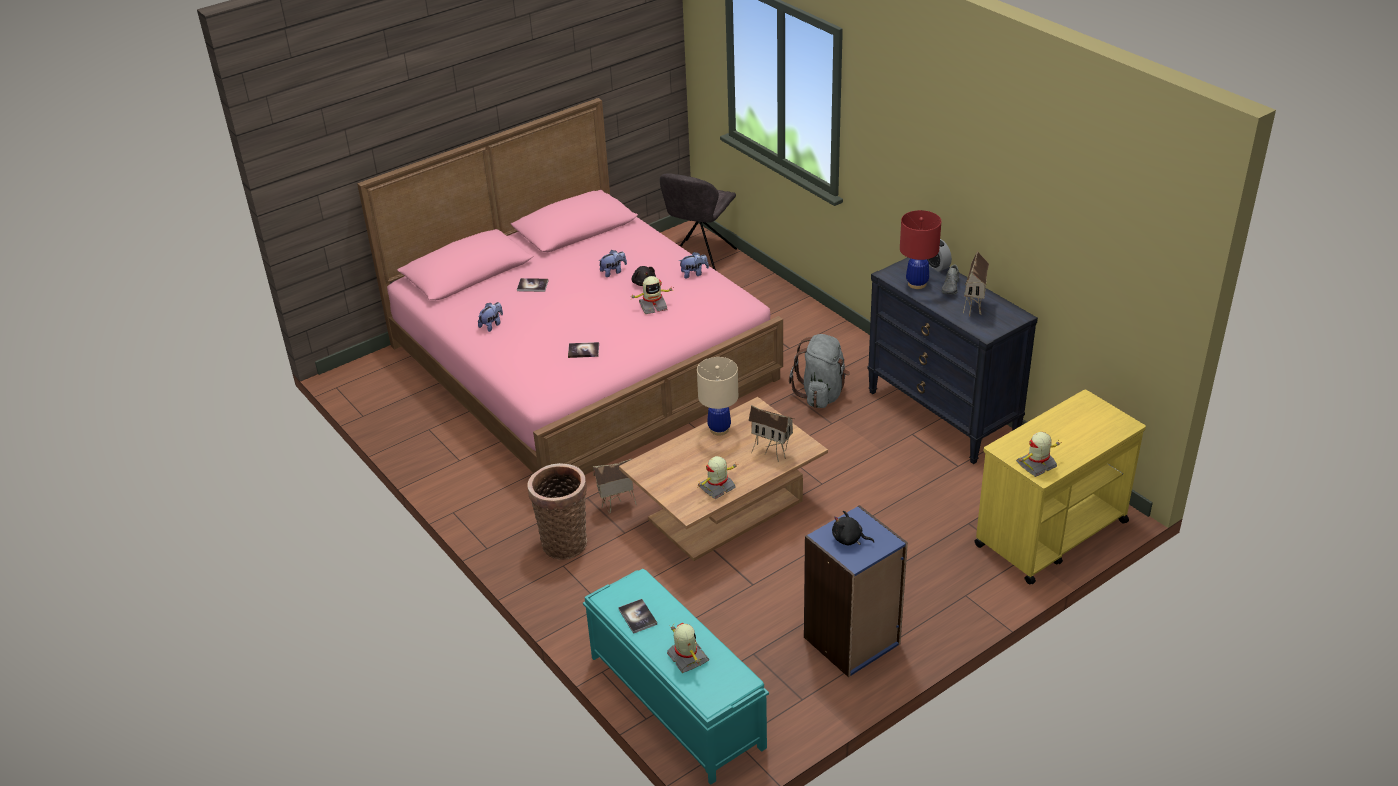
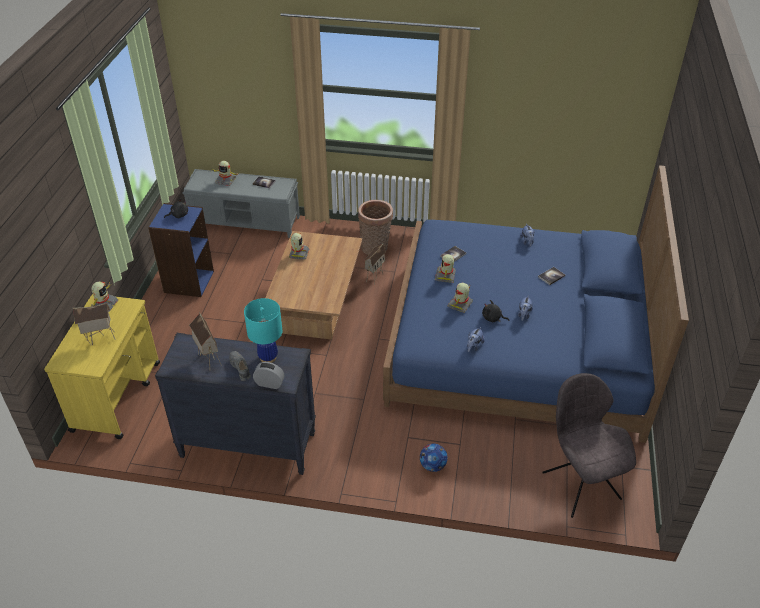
camera: 135 degrees right, 5 degrees up
(581, 361) = (518, 341): pink bed -> blue bed
(624, 336) = (445, 276): none -> toy robot
(675, 700) = (246, 222): turquoise bench -> grey bench
(719, 429) = (336, 283): beige table lamp -> none
(772, 452) = (291, 286): toy house -> toy house (100, 339)
(794, 321) = (433, 466): none -> football
(821, 394) = (344, 411): grey backpack -> none
(916, 284) = (268, 357): red table lamp -> turquoise table lamp

